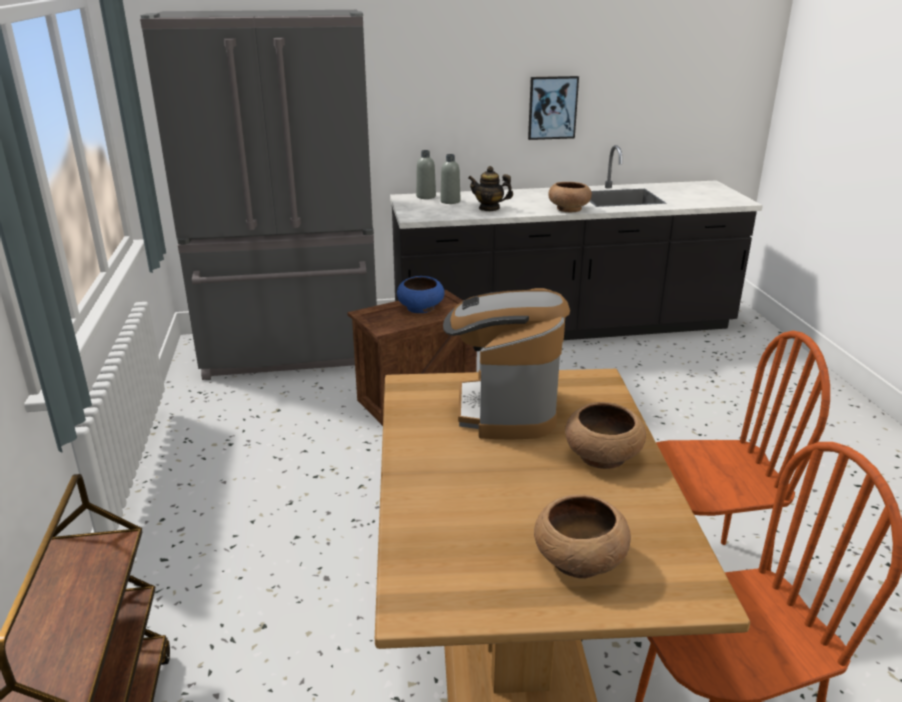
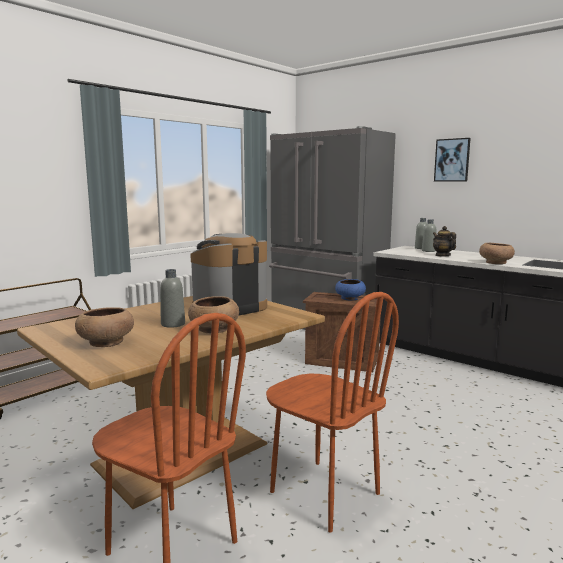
camera: 50 degrees right, 15 degrees down
(540, 477) = (173, 324): none -> grey bottle
(552, 107) = (523, 196): picture -> picture (452, 160)

